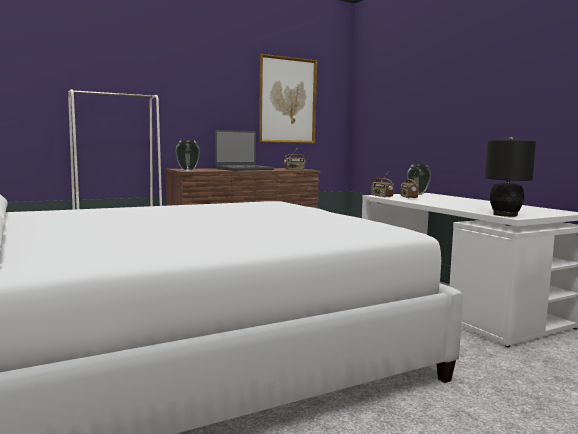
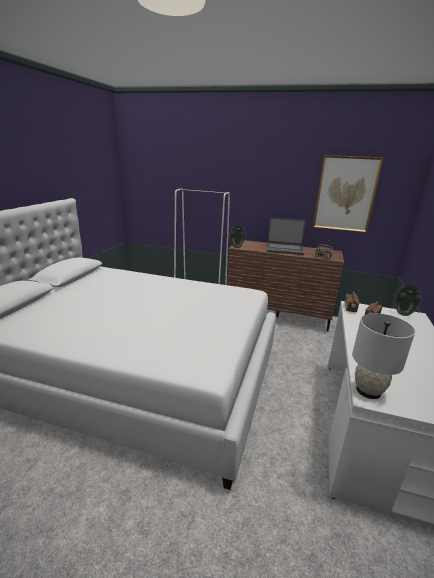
camera: 45 degrees right, 15 degrees up
(505, 215) = (368, 390): black table lamp -> white table lamp

